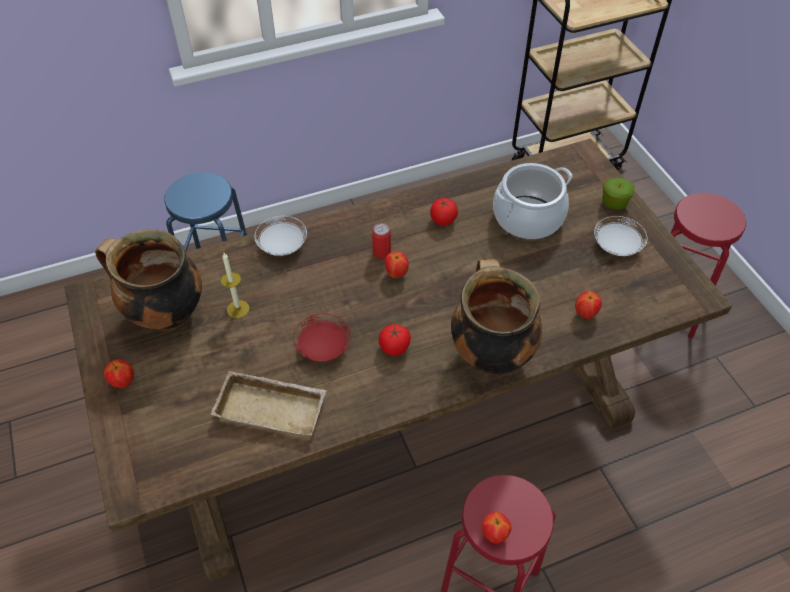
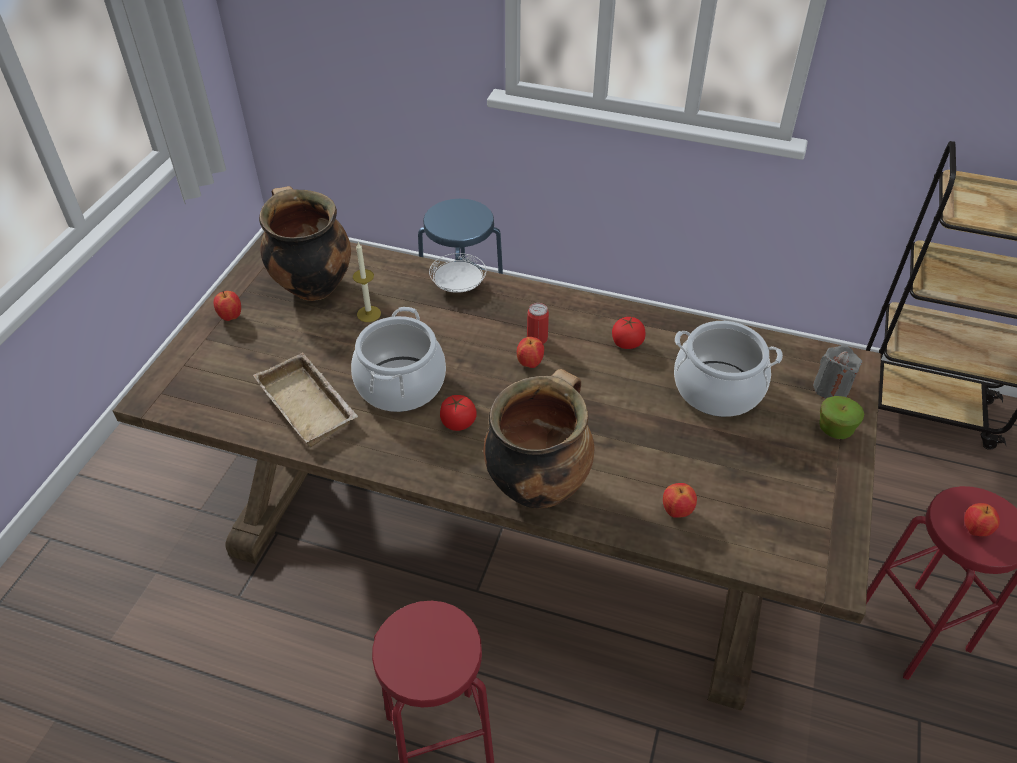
camera: 40 degrees right, 5 degrees down
(323, 347) = (400, 384): red plate -> cooking pot
(494, 534) = (397, 653): apple -> apple (974, 530)
(587, 177) = (831, 388): none -> grey candle
(617, 246) = (788, 471): white plate -> none

